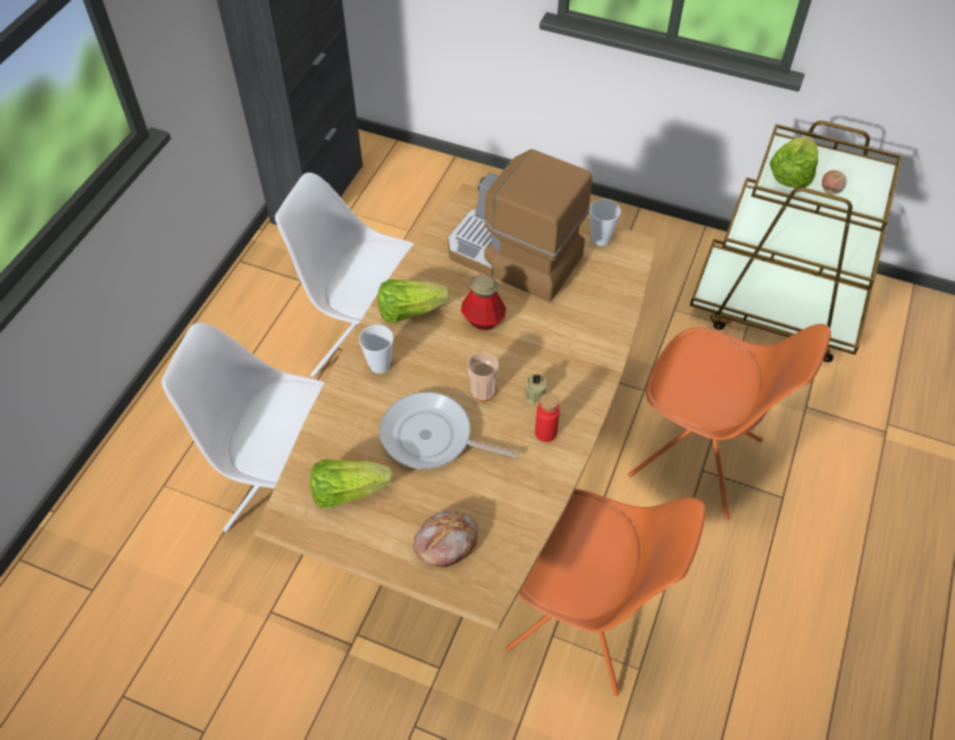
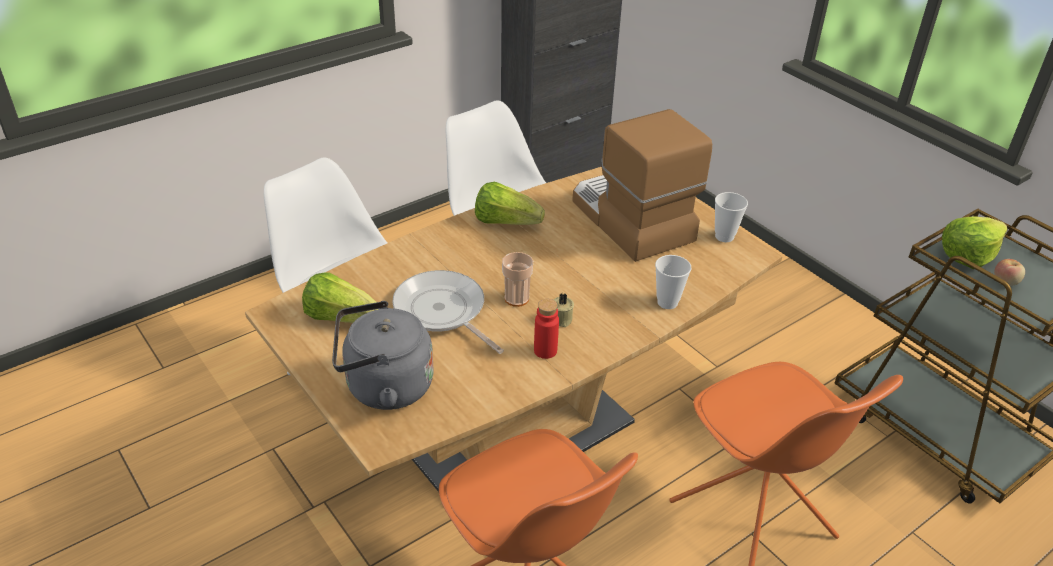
camera: 30 degrees right, 15 degrees down
(379, 365) = (447, 247): cup -> cup (667, 302)
(445, 542) = (384, 387): bread -> grey kettle
(483, 320) = (563, 251): bottle -> none

